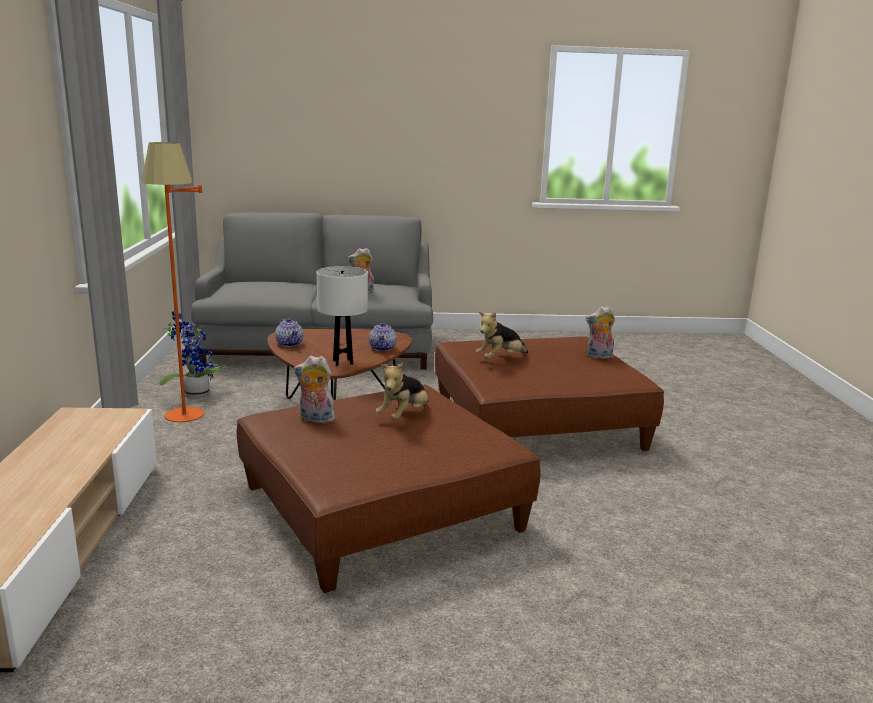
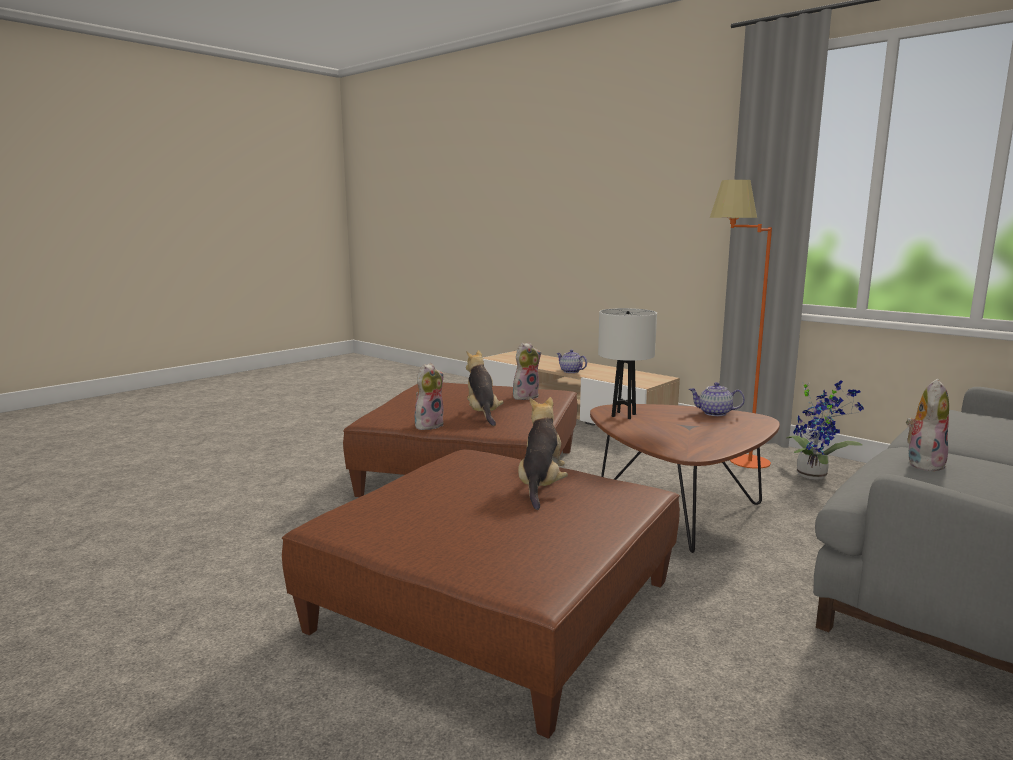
camera: 135 degrees right, 5 degrees down
(383, 348) = (647, 436): teapot -> teapot (570, 371)
(599, 357) = (438, 553): plush toy -> plush toy (428, 425)

